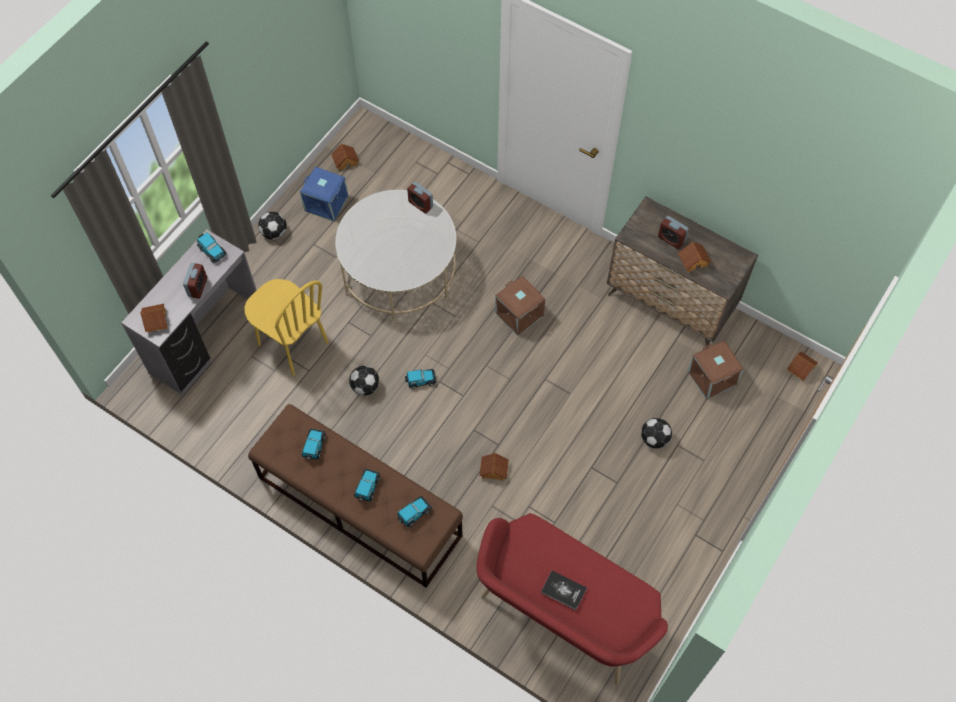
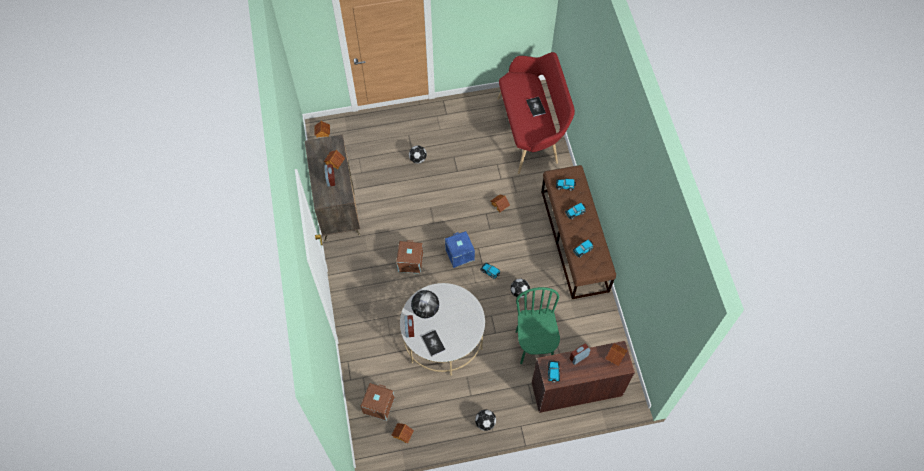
camera: 135 degrees left, 0 degrees up
(207, 339) = (576, 388): grey desk -> brown desk
(292, 344) = (534, 346): yellow chair -> green chair
(327, 203) = (439, 415): blue storage box -> blue storage box (459, 254)
(382, 212) = (433, 343): none -> book
(426, 235) = (425, 309): none -> globe
(713, 378) = (362, 160): brown storage box -> brown storage box (378, 405)

